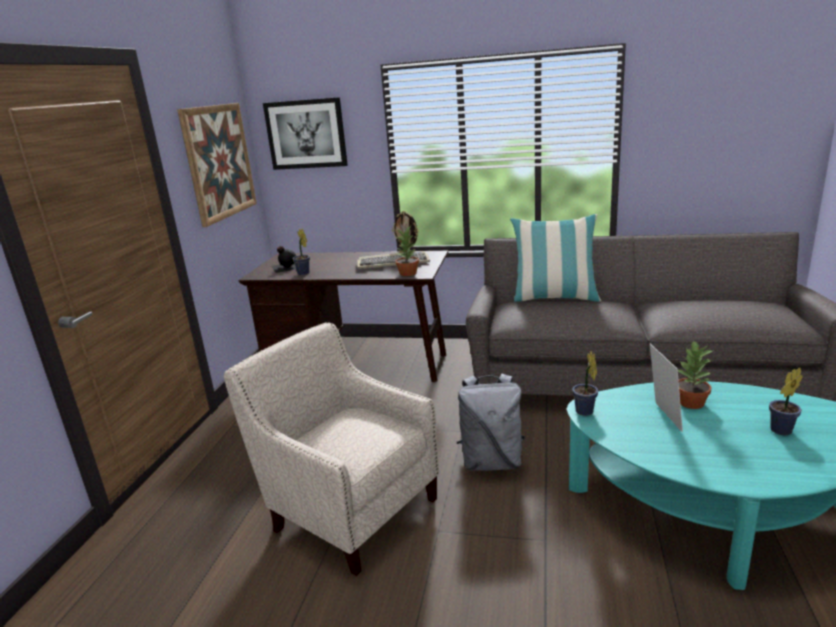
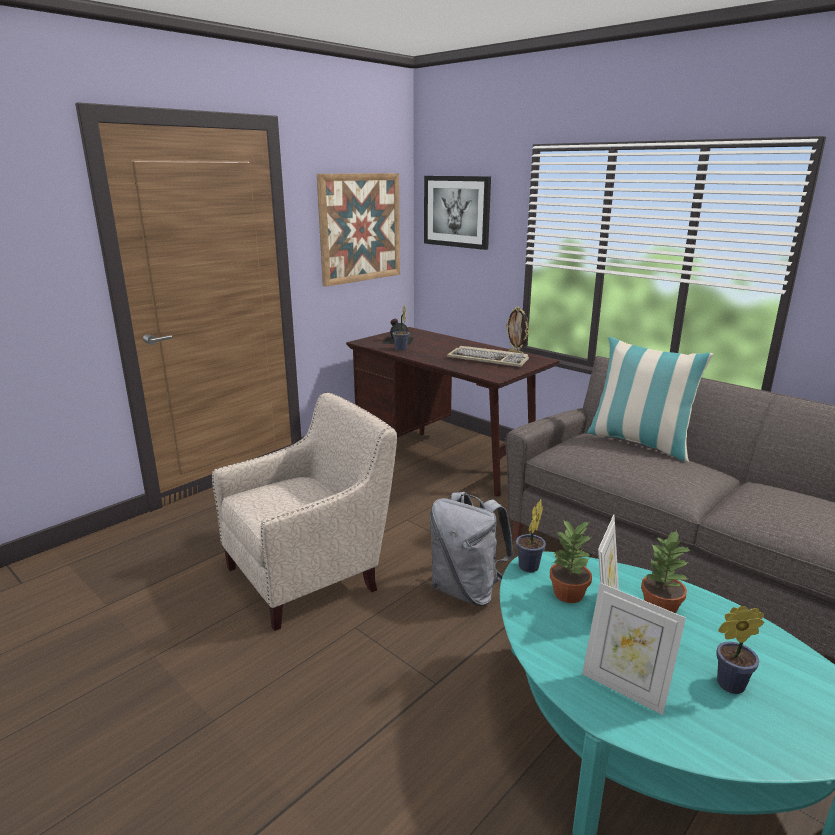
camera: 30 degrees right, 0 degrees up
(350, 508) = (311, 574): beige armchair -> beige armchair turned 75 degrees clockwise
(408, 273) = (486, 373): potted plant -> potted plant (569, 594)
(738, 461) = (624, 688): none -> picture frame

